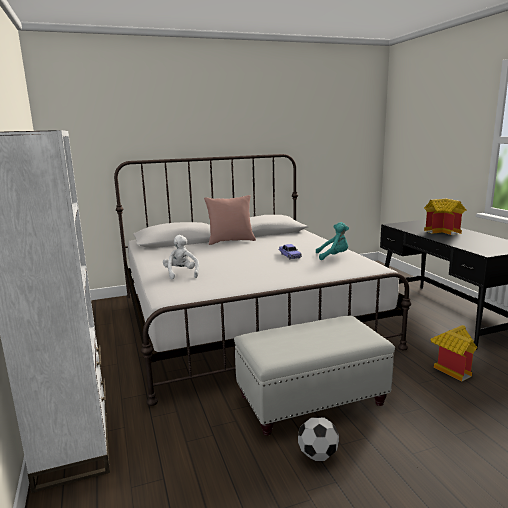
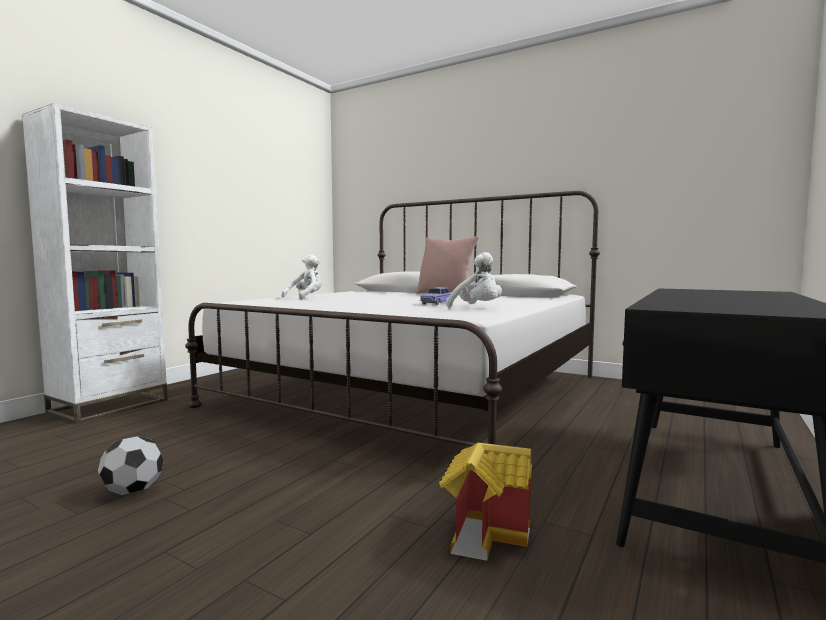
camera: 50 degrees right, 10 degrees down
(312, 399) = (261, 460): white ottoman -> none
(333, 256) = (478, 308): turquoise plush toy -> white plush toy
(443, 231) = (733, 296): toy house -> none

